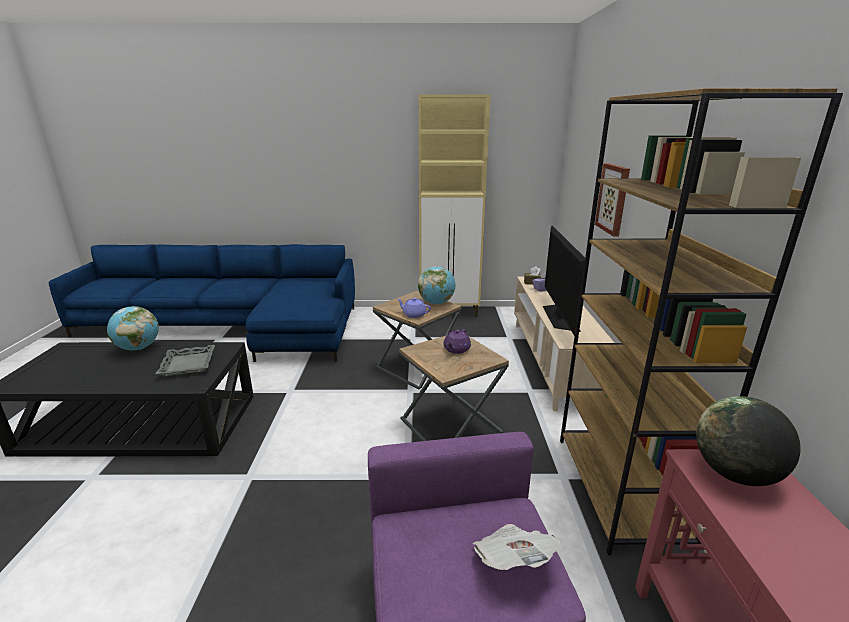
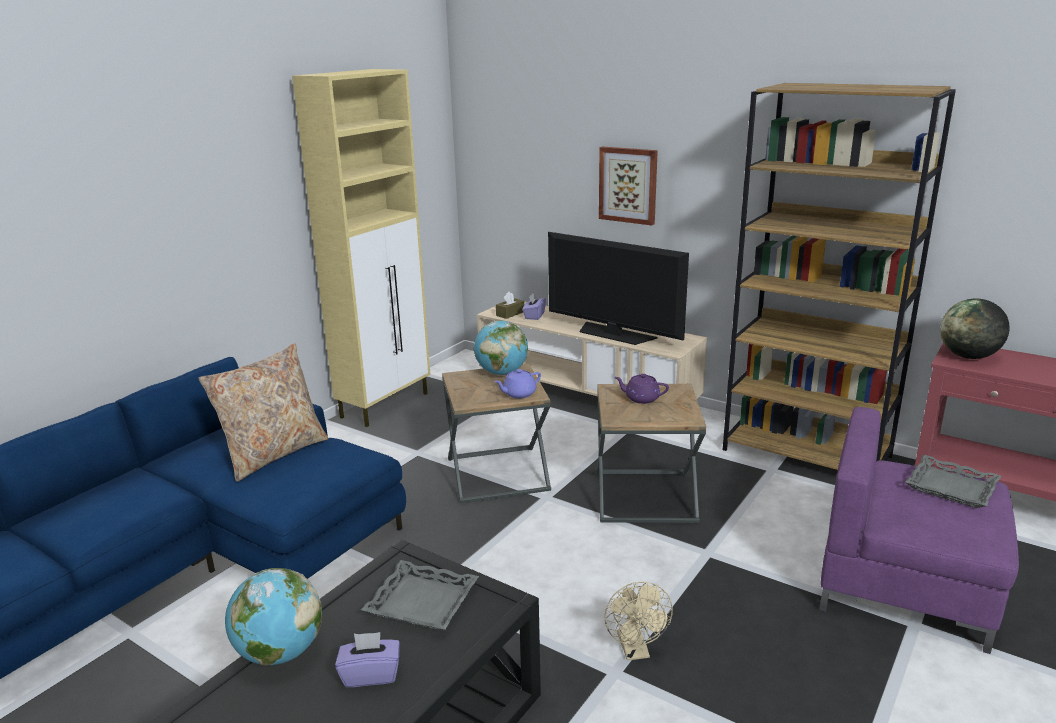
camera: 55 degrees left, 0 degrees up
(126, 372) = (371, 674): none -> purple tissue box
(274, 478) = (635, 651): none -> beige fan
(306, 293) = (274, 453): none -> beige pillow
(456, 349) = (641, 398): purple teapot -> purple teapot turned 135 degrees clockwise
(514, 561) = (951, 487): newspaper -> grey tray

